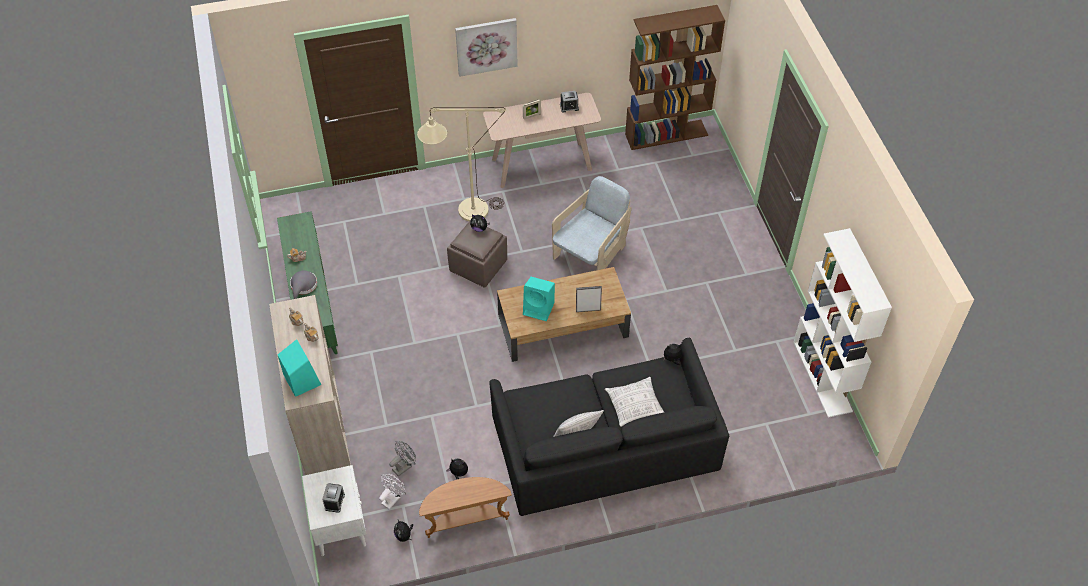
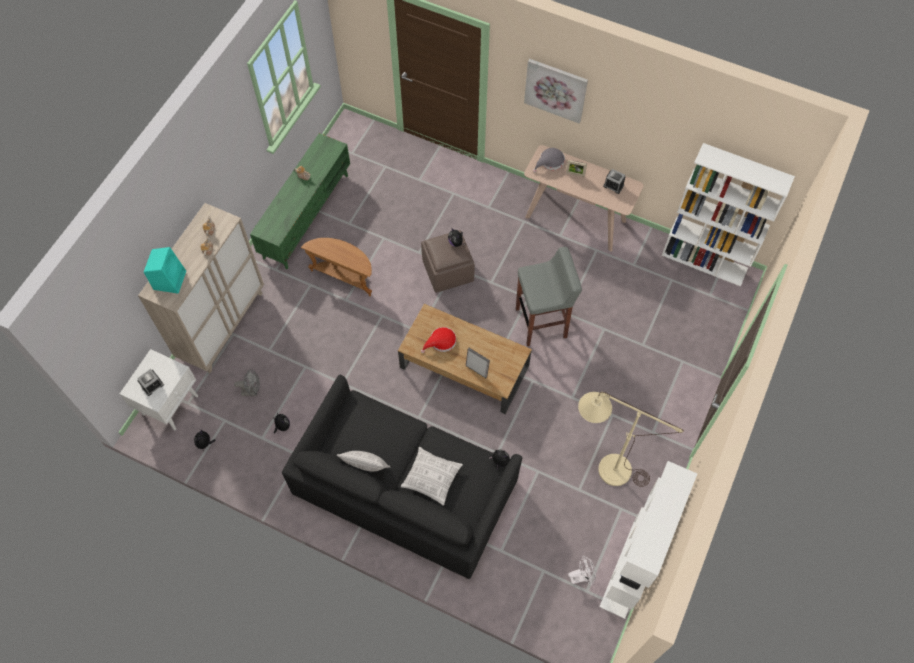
camera: 40 degrees right, 10 degrees up
(303, 286) = (286, 201): grey hat -> grey hat (550, 162)
(392, 498) = (223, 409): white fan -> white fan (581, 576)
(464, 212) = (478, 219): beige floor lamp -> beige floor lamp (605, 467)
(466, 519) = (255, 465): brown side table -> brown side table (344, 276)
(539, 308) = (441, 342): turquoise speaker -> red hat
(591, 254) = (542, 323): beige armchair -> grey stool
(666, 134) = (705, 261): brown bookcase -> white bookcase

